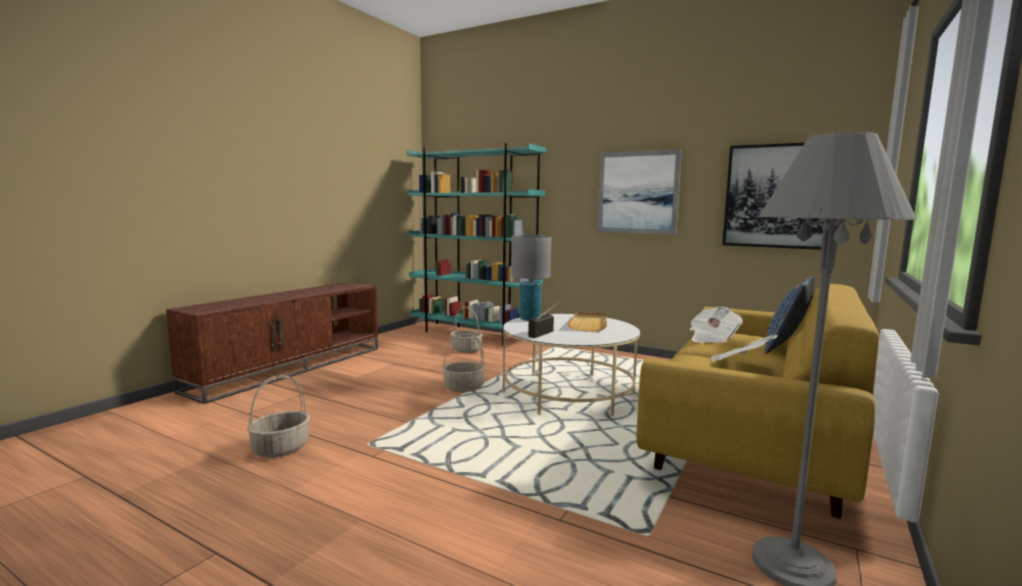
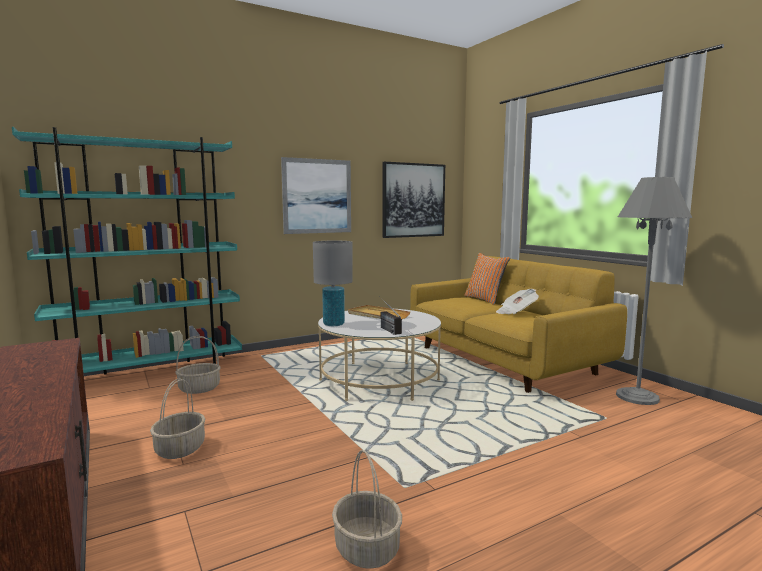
camera: 60 degrees left, 0 degrees up
(464, 387) = (310, 413): basket -> basket (180, 449)
(712, 339) = (456, 304): newspaper -> none
(786, 347) = (485, 299): blue pillow -> orange pillow

